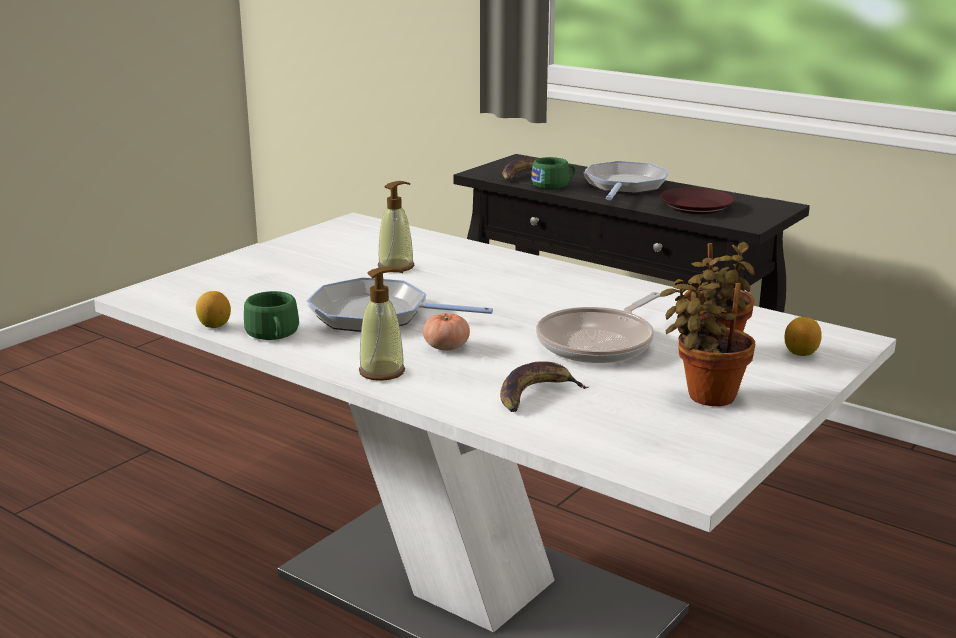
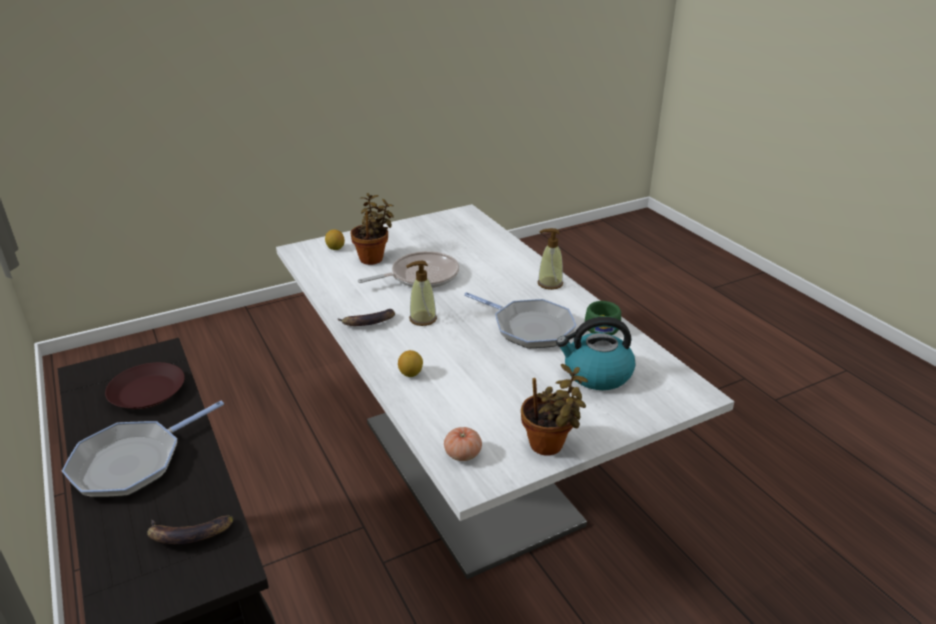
camera: 155 degrees left, 10 degrees up
(214, 325) = (639, 344): lemon -> lemon (411, 374)
(266, 291) = (596, 374): none -> kettle
(396, 266) = (482, 381): soap dispenser -> soap dispenser (422, 319)
(446, 347) = (504, 292): tomato -> tomato (462, 454)
(536, 394) = (485, 255): banana -> banana (368, 322)
(554, 184) = (193, 493): green cup -> none
(705, 395) = (412, 239): potted plant -> potted plant (549, 446)

